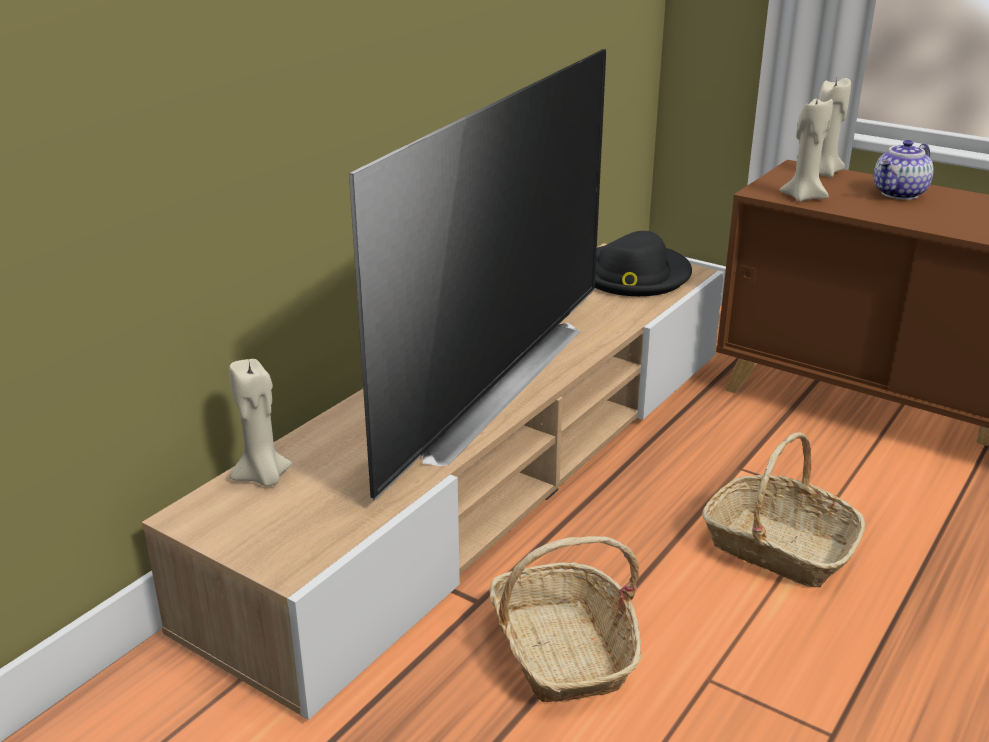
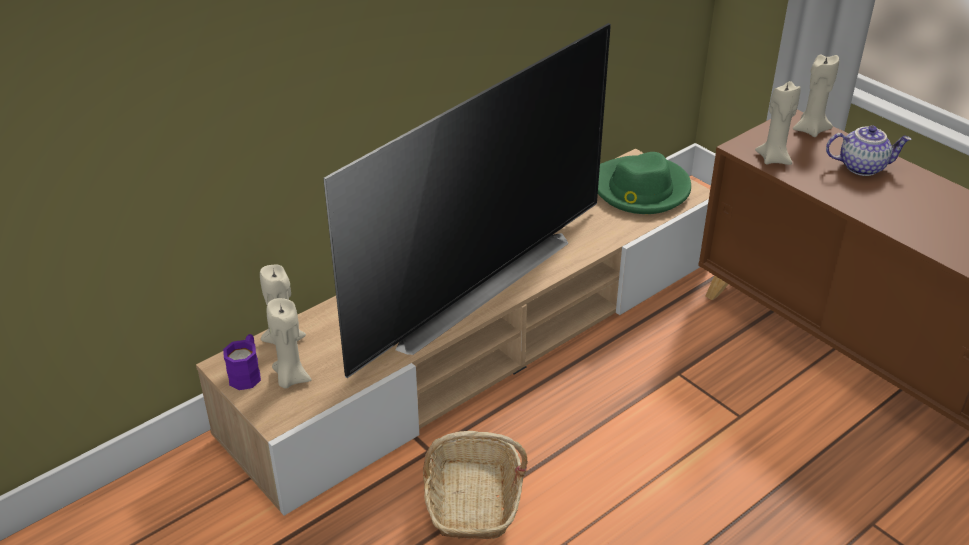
camera: 15 degrees right, 10 degrees up
(223, 520) = (247, 373): none -> purple mug
(290, 516) = (290, 378): none -> beige candle
(632, 275) = (640, 189): black hat -> green hat
(777, 547) = (671, 449): basket -> none
(900, 194) = (862, 167): teapot -> teapot turned 150 degrees counterclockwise

